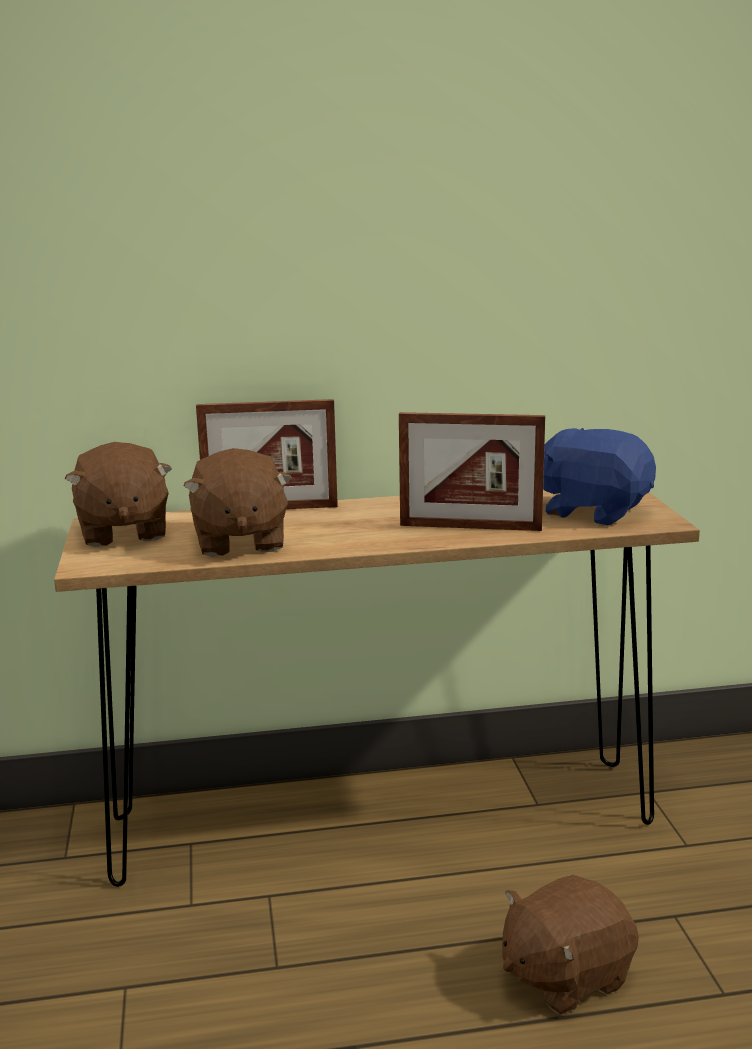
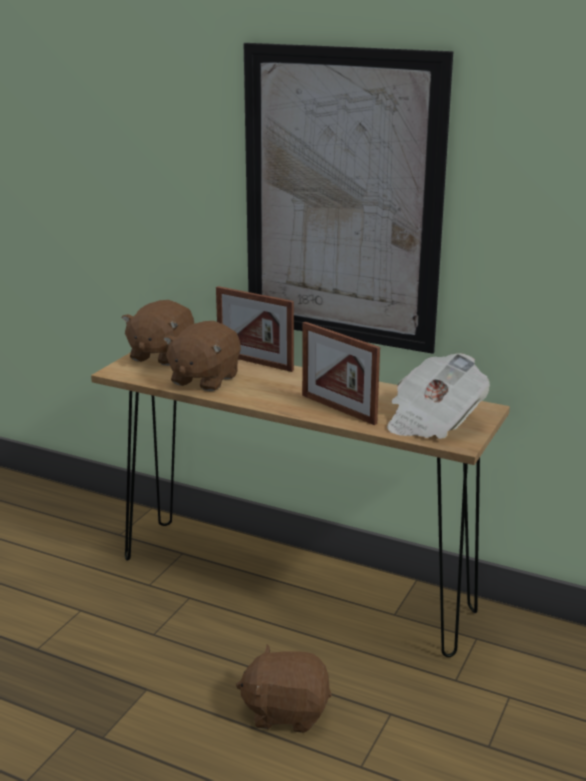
camera: 35 degrees right, 5 degrees up
(382, 241) = (341, 200): none -> picture
(592, 511) = (432, 421): blue plush toy -> newspaper

